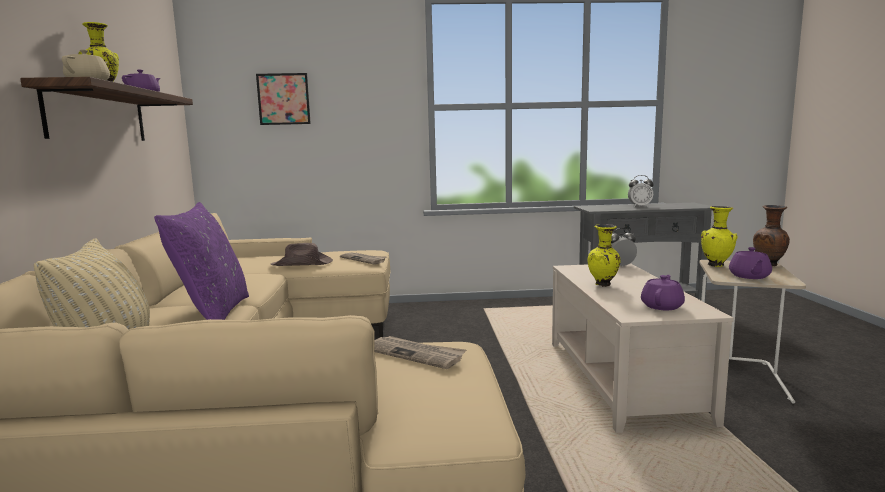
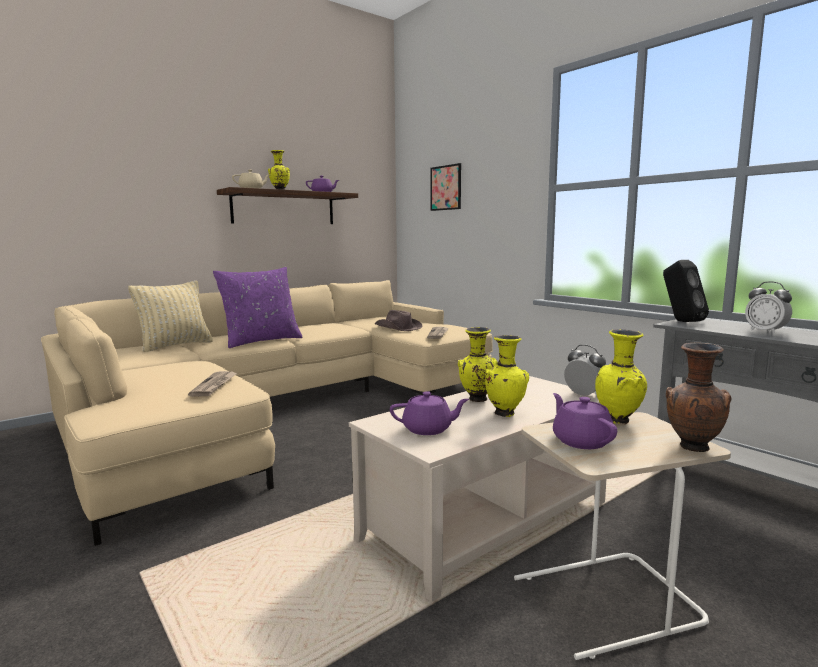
camera: 55 degrees right, 0 degrees up
(589, 208) = (681, 321): none -> black speaker
(643, 285) = (505, 414): none -> yellow vase
(749, 276) = (581, 441): purple teapot -> purple teapot turned 90 degrees clockwise

